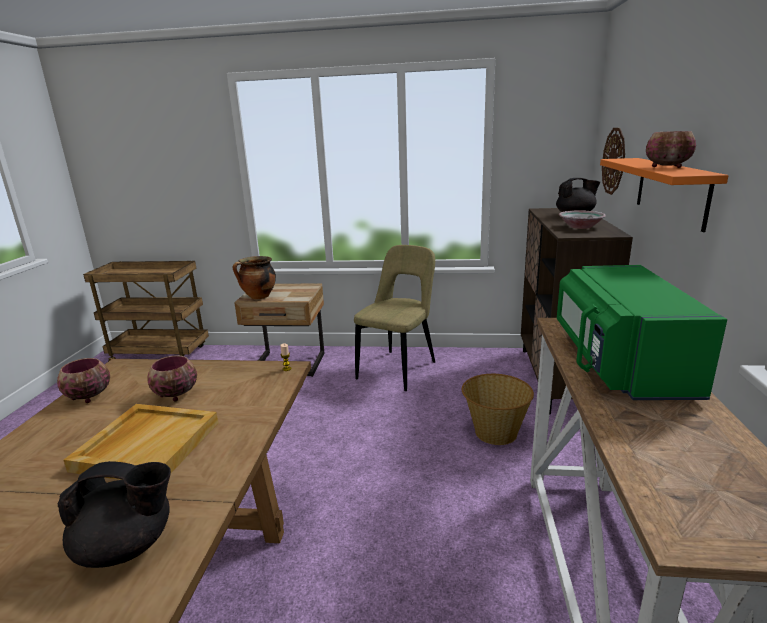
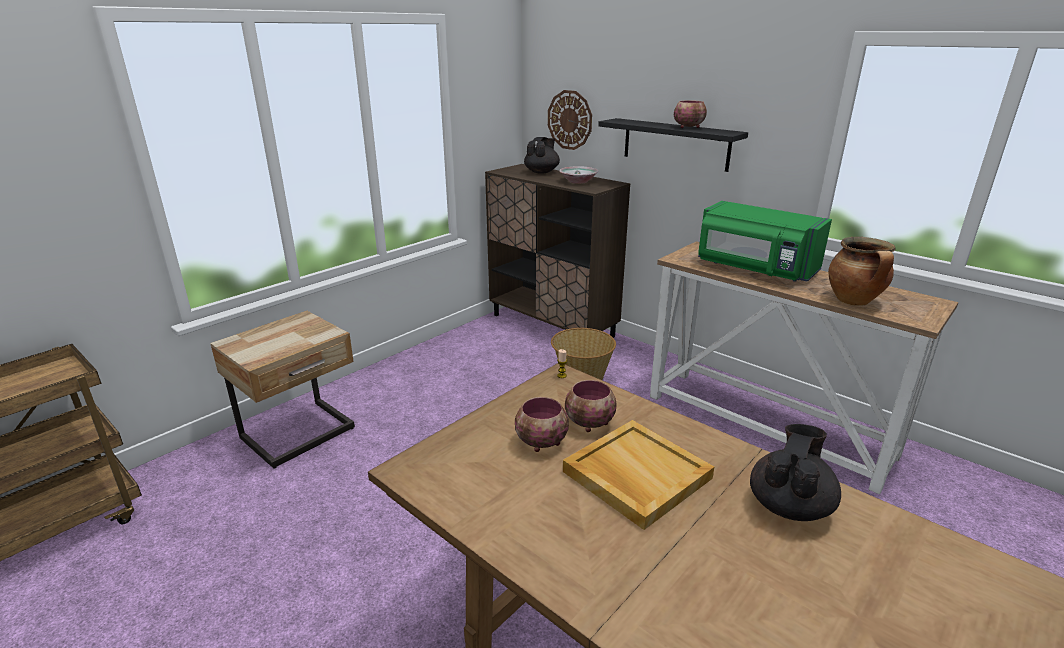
camera: 55 degrees left, 5 degrees up
(87, 397) = (470, 501): bowl -> bowl (589, 424)
(258, 297) = (268, 353): cooking pot -> cooking pot (854, 301)
(399, 369) = (425, 376): beige chair -> none
(671, 190) = (675, 144): orange shelf -> black shelf

